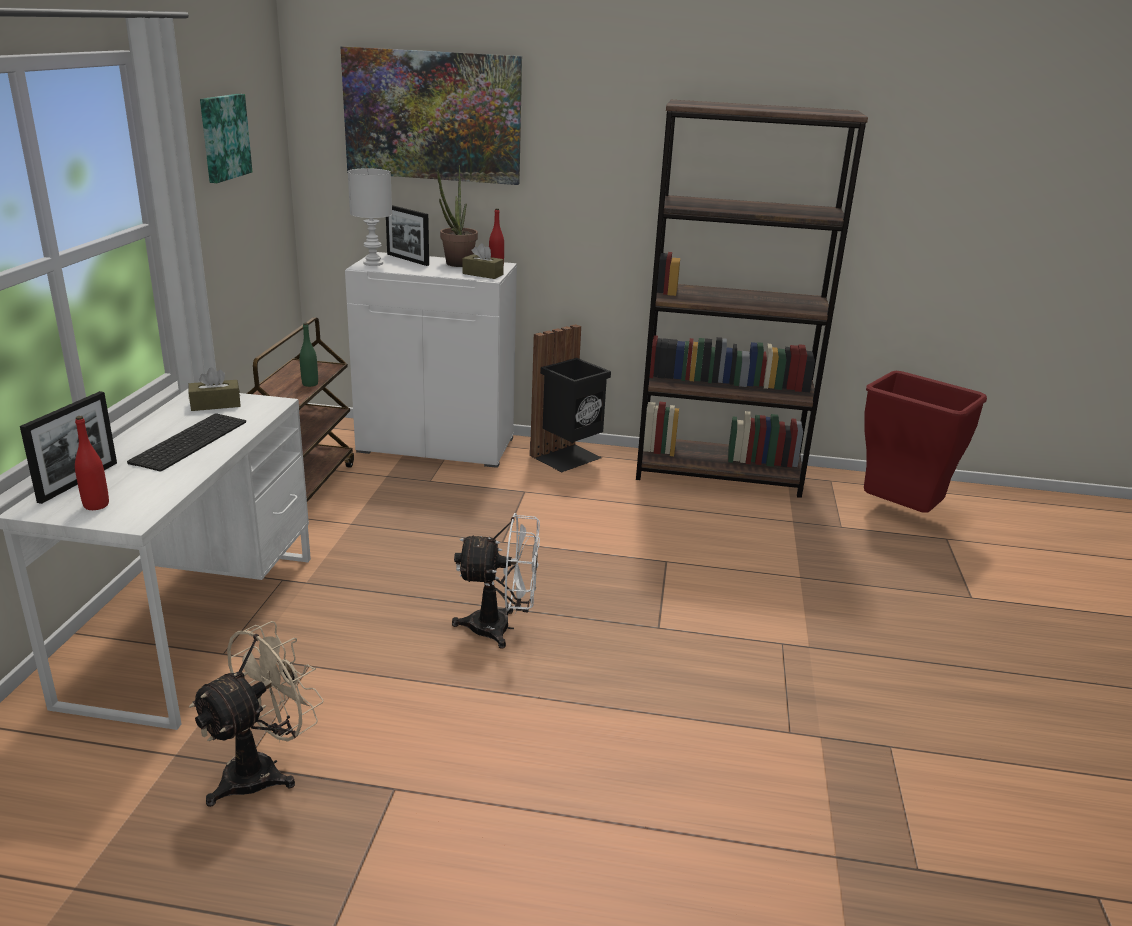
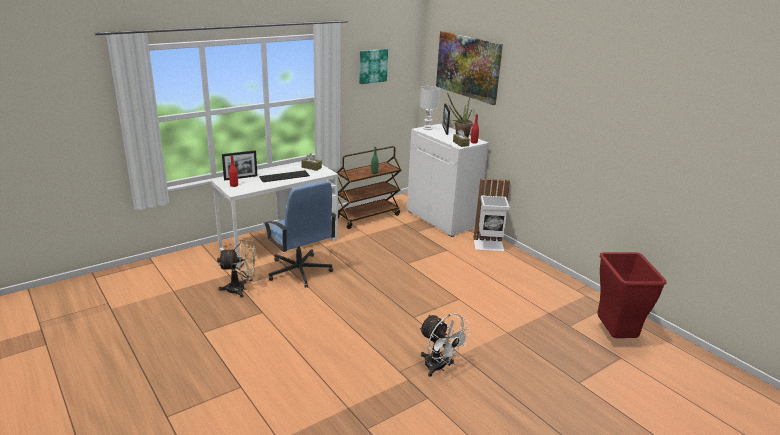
camera: 45 degrees right, 0 degrees up
(334, 658) = (299, 271): none -> blue office chair
(501, 628) = (360, 289): white fan -> white fan (439, 367)
(568, 457) = (489, 245): black trash can -> white trash can
(718, 474) = (549, 279): brown bookcase -> none

